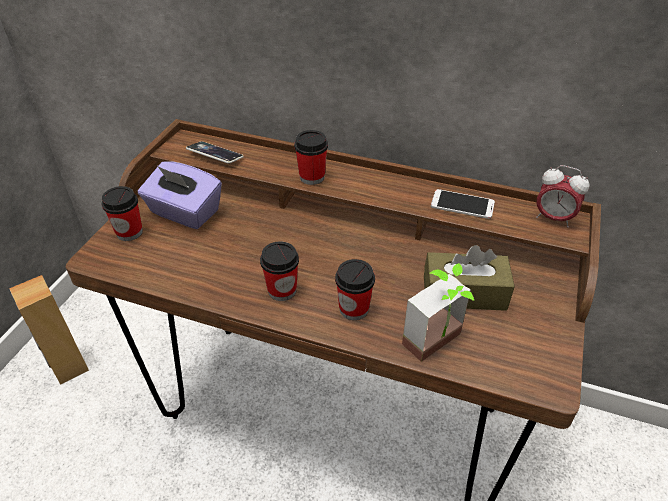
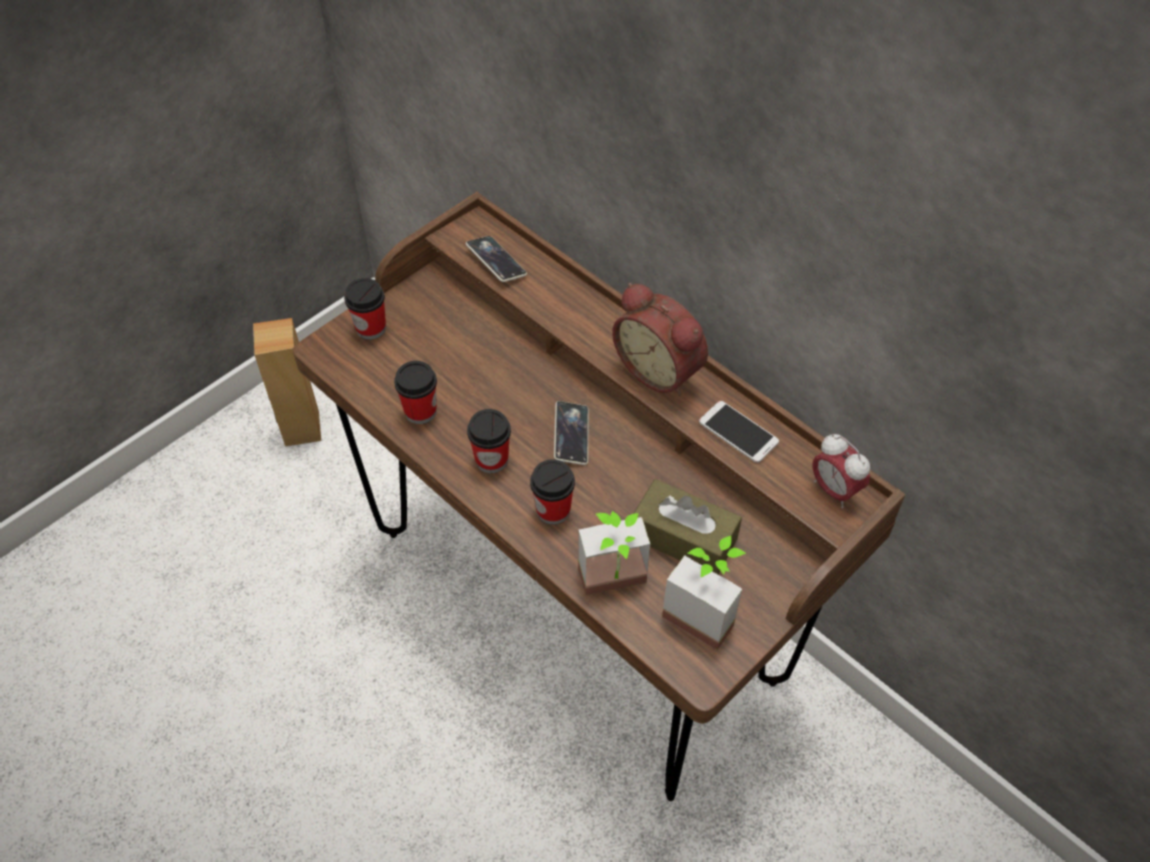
camera: 25 degrees right, 10 degrees up
(184, 213) = (438, 322): purple tissue box -> none
(312, 177) = (588, 331): cup -> cup (420, 411)
(334, 254) = (571, 435): none -> phone
(380, 184) = (661, 369): none -> alarm clock
(517, 337) = (704, 611): none -> potted plant

